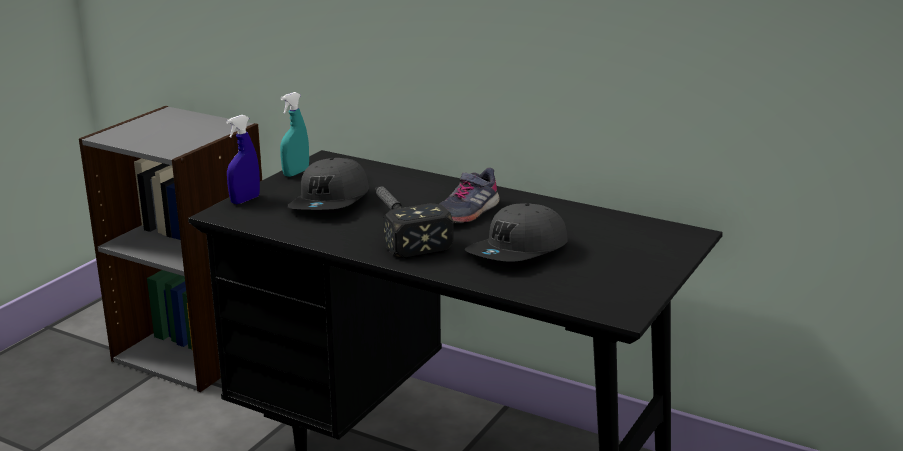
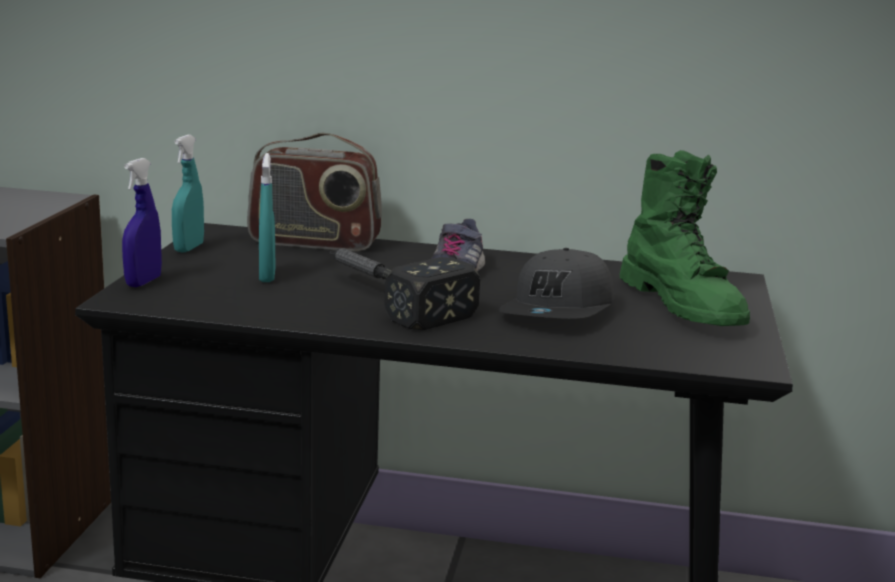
camera: 20 degrees left, 5 degrees down
(331, 202) = (267, 276): grey cap -> turquoise spray bottle
(388, 174) = (314, 242): none -> radio
(621, 255) = (683, 306): none -> green boot

